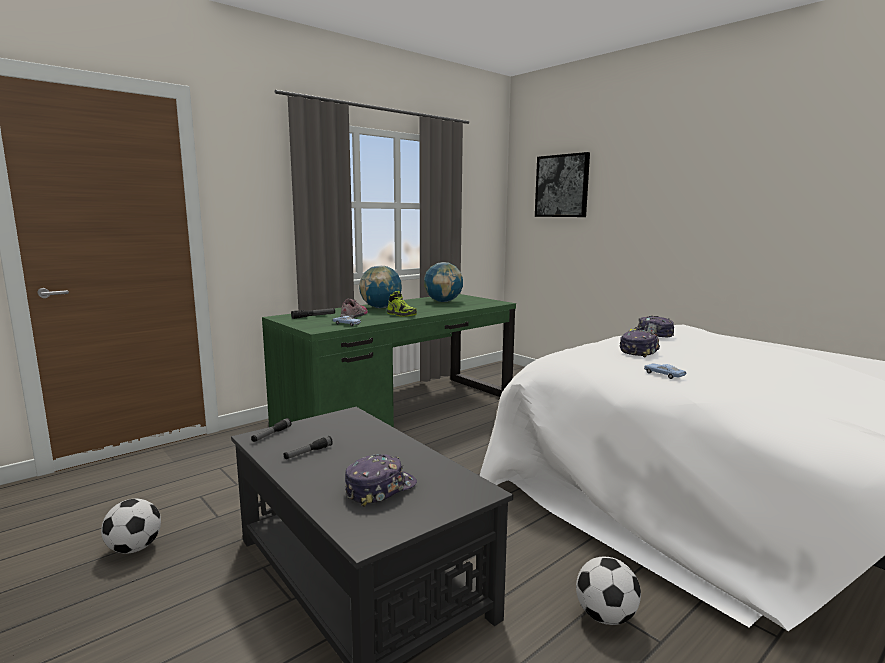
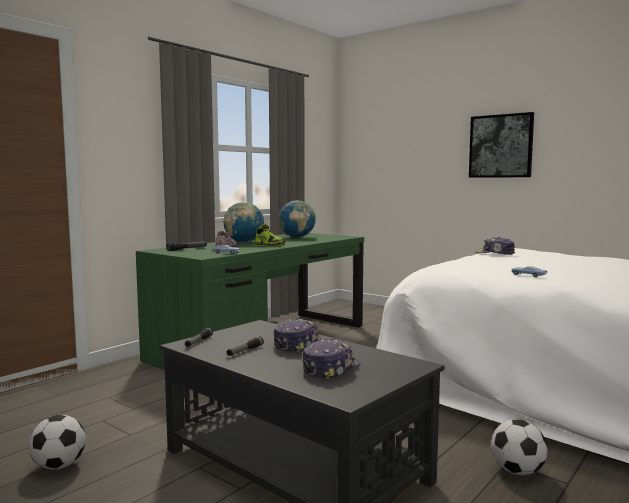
camera: 10 degrees left, 5 degrees down
(562, 186) = (392, 134): picture -> picture (501, 146)
(639, 351) = (495, 263): cap -> cap (297, 344)

